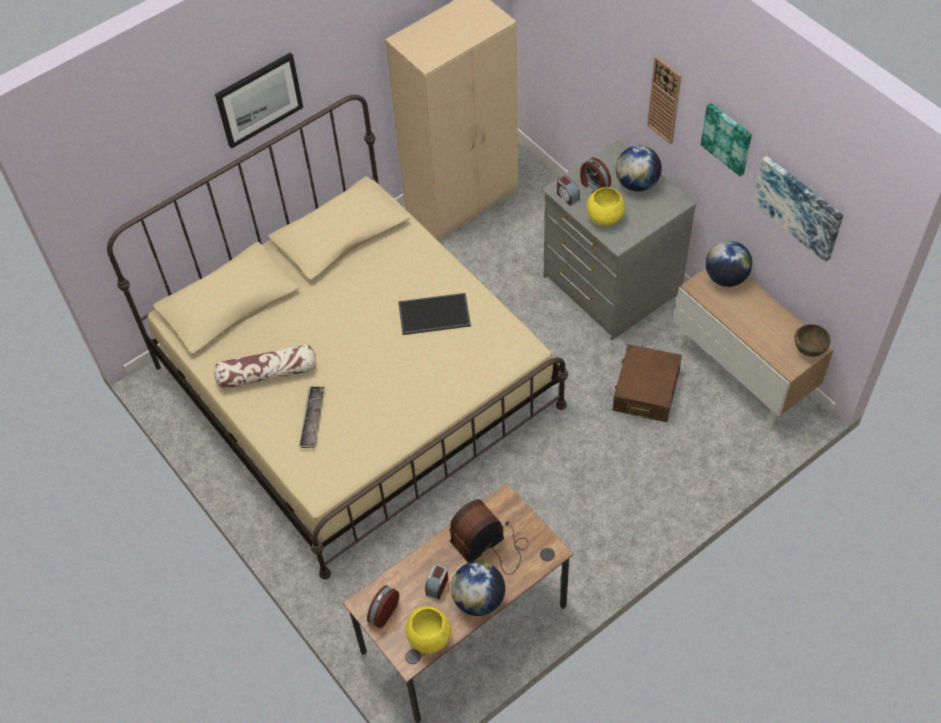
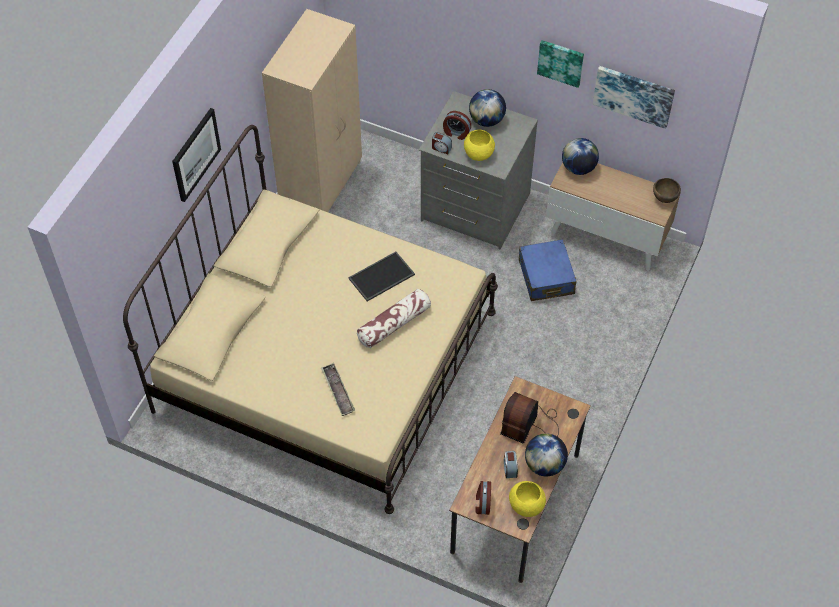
camera: 30 degrees left, 0 degrees up
(267, 373) = (280, 372): pillow -> pillow (394, 324)
(646, 391) = (546, 277): brown suitcase -> blue suitcase
(664, 100) = (495, 49): wall clock -> none

